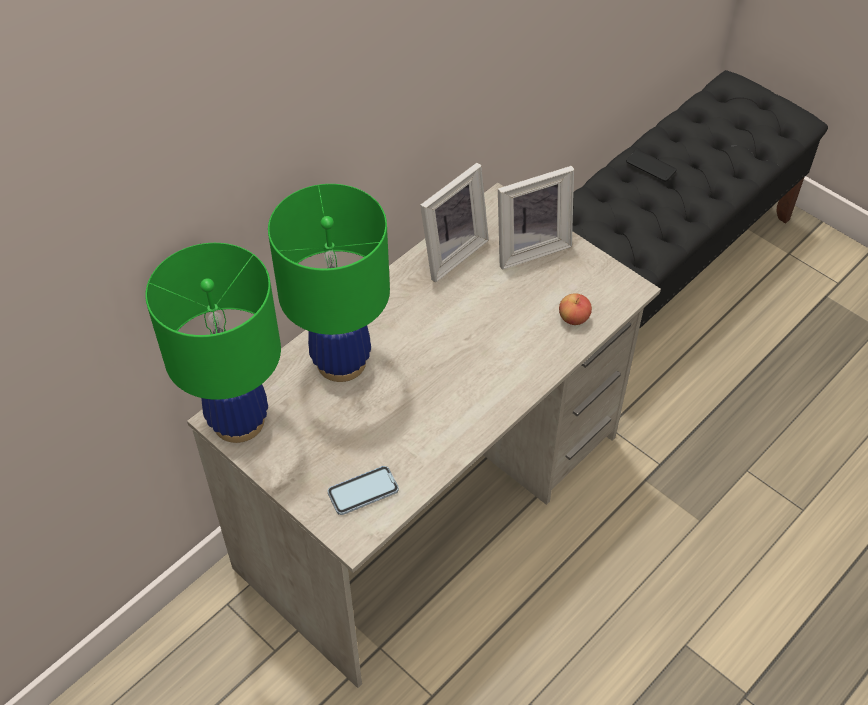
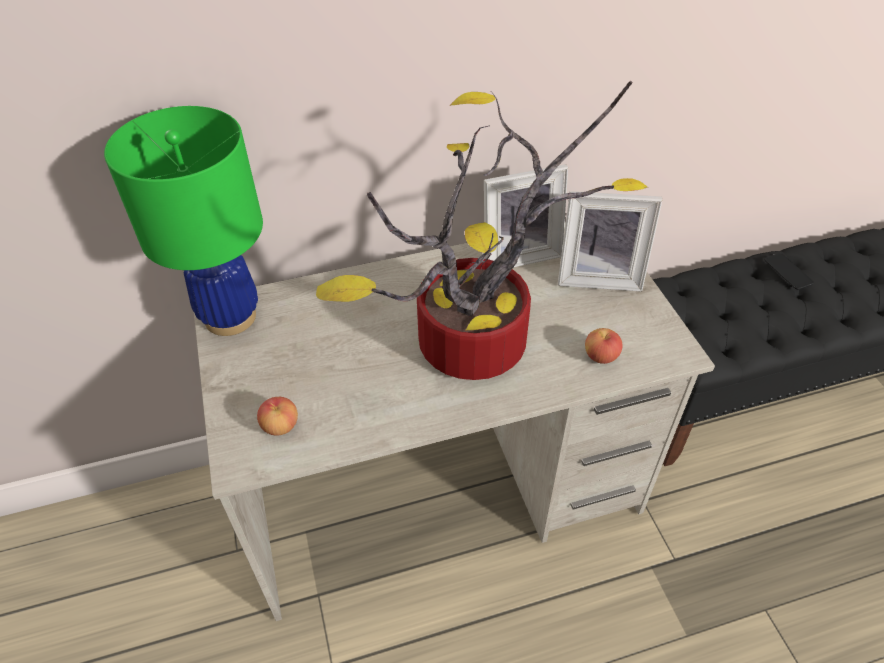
camera: 30 degrees right, 5 degrees down
(340, 362) = (353, 305): green table lamp -> none
(363, 491) = (280, 426): phone -> apple
(470, 358) = (471, 351): none -> potted plant

